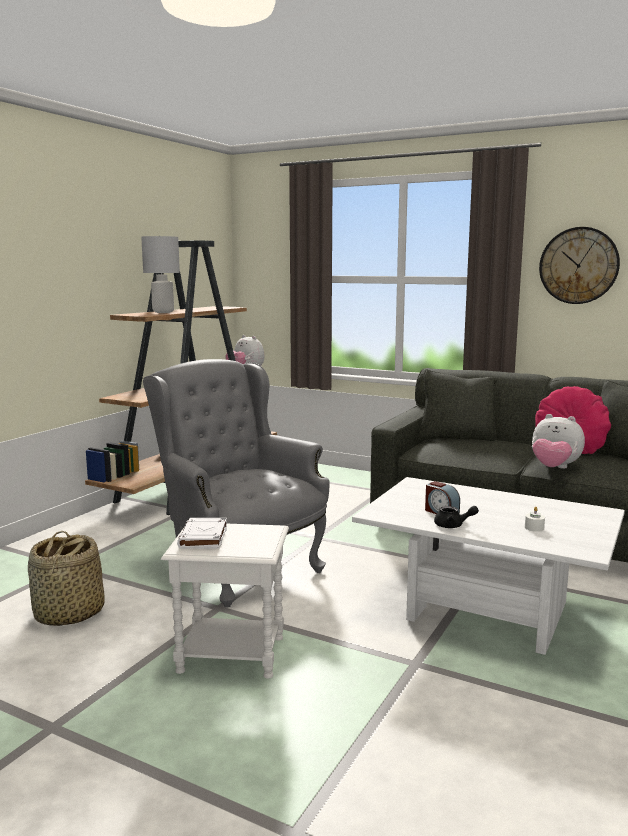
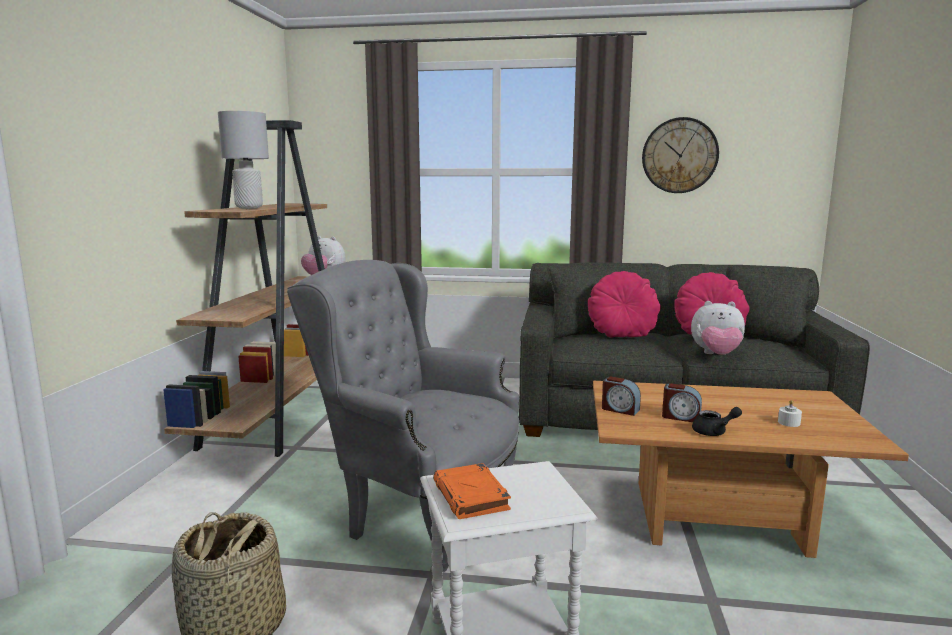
camera: 20 degrees left, 0 degrees up
(203, 538) = (471, 497): white book -> orange book
(396, 500) = (620, 409): none -> alarm clock
(481, 443) = (622, 336): none -> pink pillow
(484, 612) = (716, 519): white coffee table -> brown coffee table

